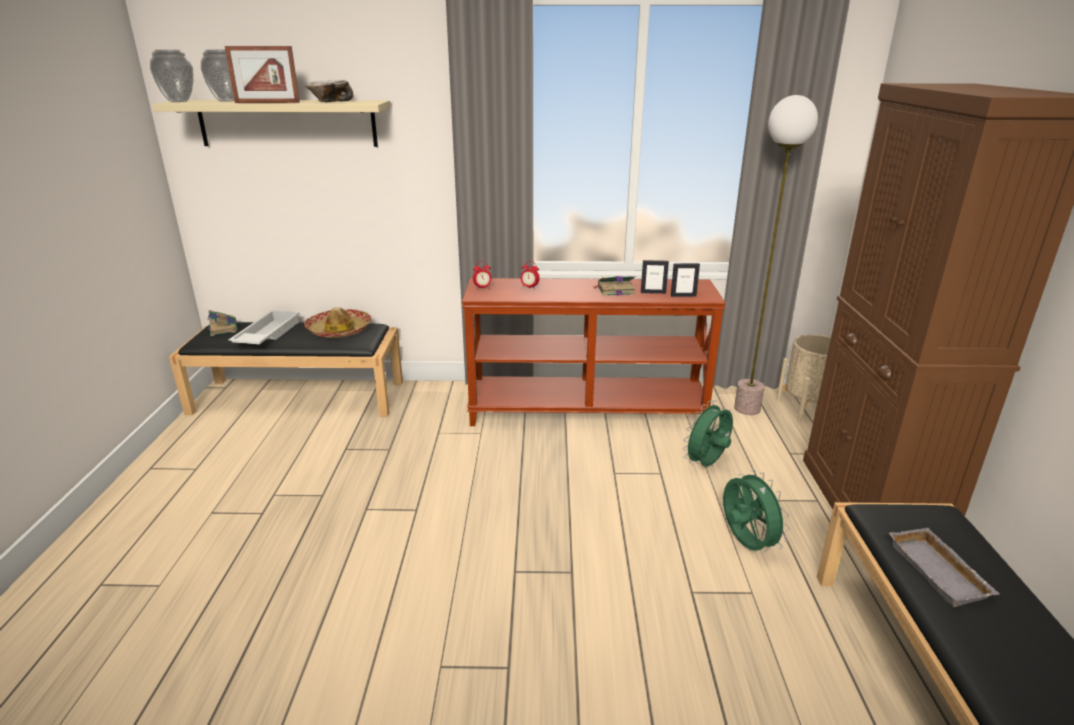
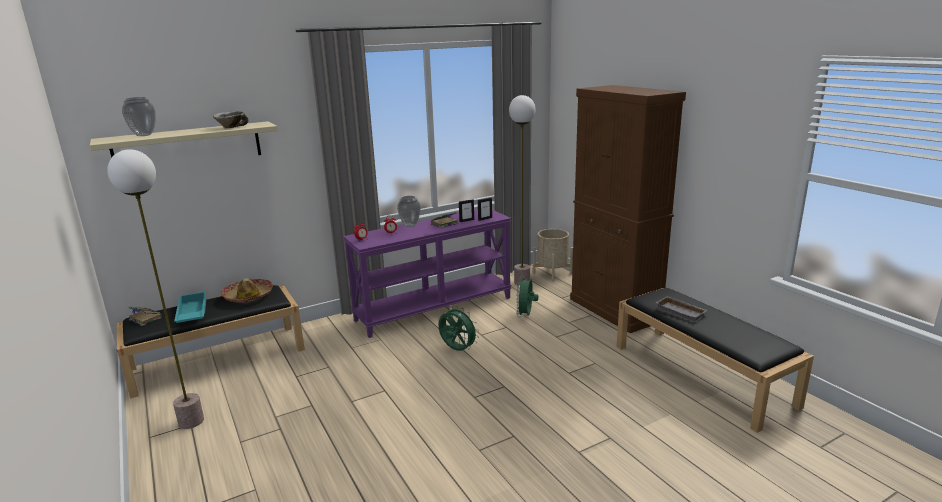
camera: 30 degrees left, 5 degrees down
(179, 101) = (104, 140): vase -> vase (410, 225)
(200, 464) = (191, 421): none -> floor lamp
(266, 334) = (191, 313): white tray -> turquoise tray
(267, 102) = (186, 133): picture frame -> none
(587, 410) = (434, 308): brown console table -> purple console table
(745, 544) = (575, 344): green fan -> green fan (457, 350)

